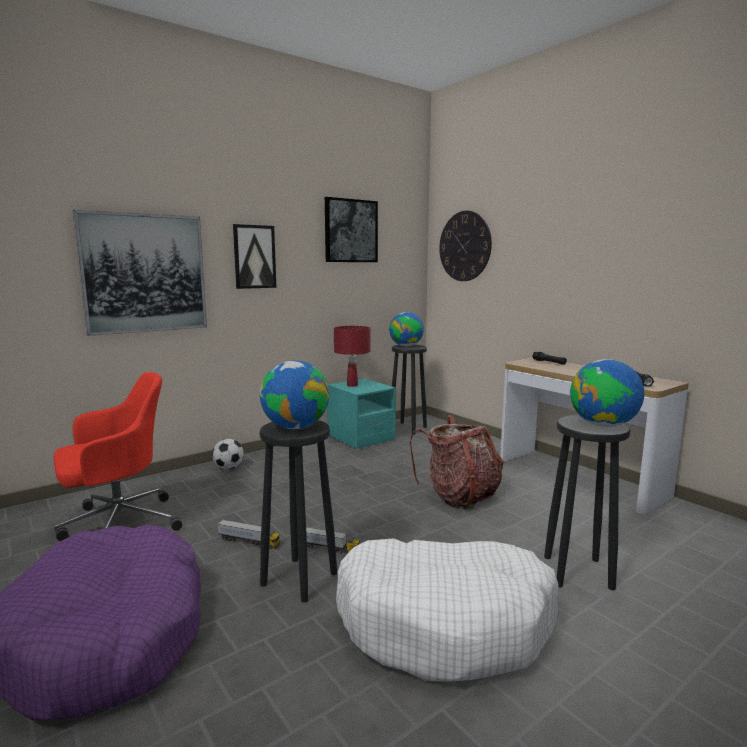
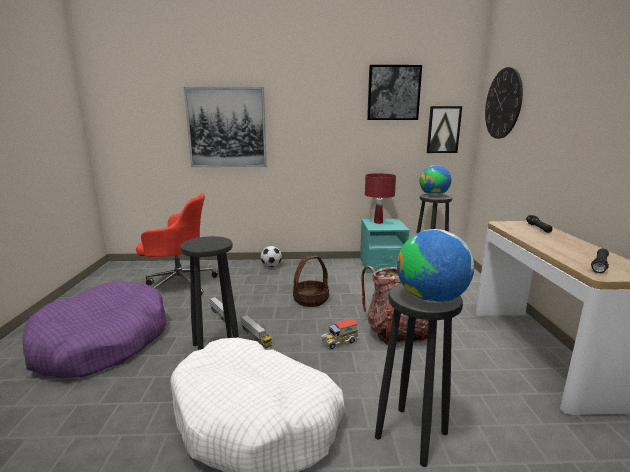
camera: 35 degrees right, 5 degrees up
(254, 257) = (305, 116): picture -> picture (443, 129)
(295, 427) = (206, 243): globe -> none
(334, 492) = (311, 300): none -> basket
(422, 523) = (339, 342): none -> toy truck

